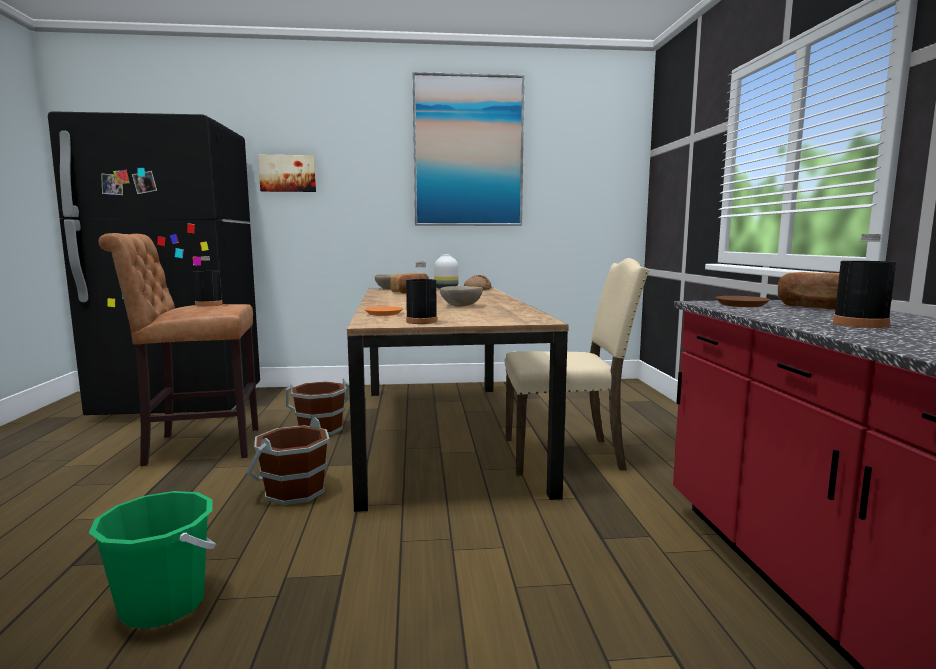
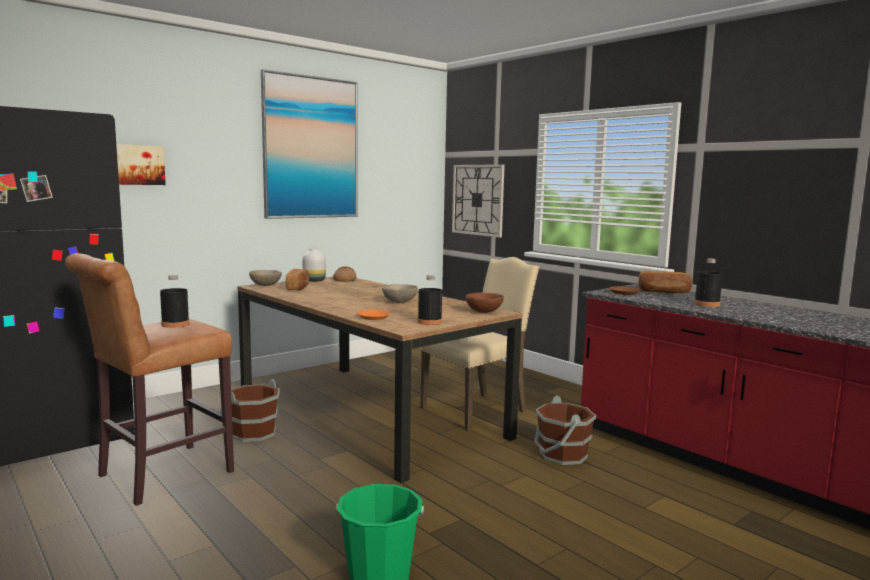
camera: 35 degrees left, 0 degrees up
(293, 491) = (328, 483): brown bucket -> brown bucket (562, 455)
(522, 319) = (484, 311): none -> brown bowl
(672, 202) = (478, 200): none -> wall clock

